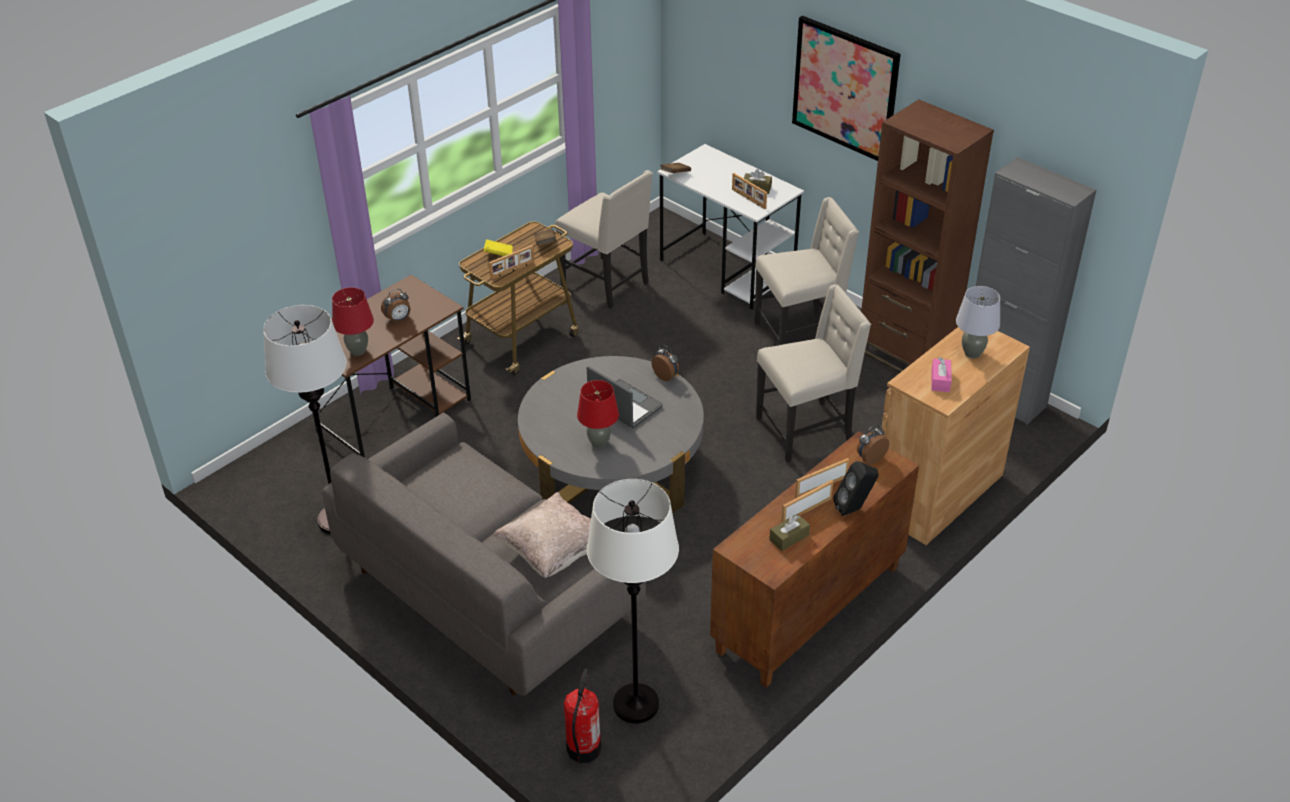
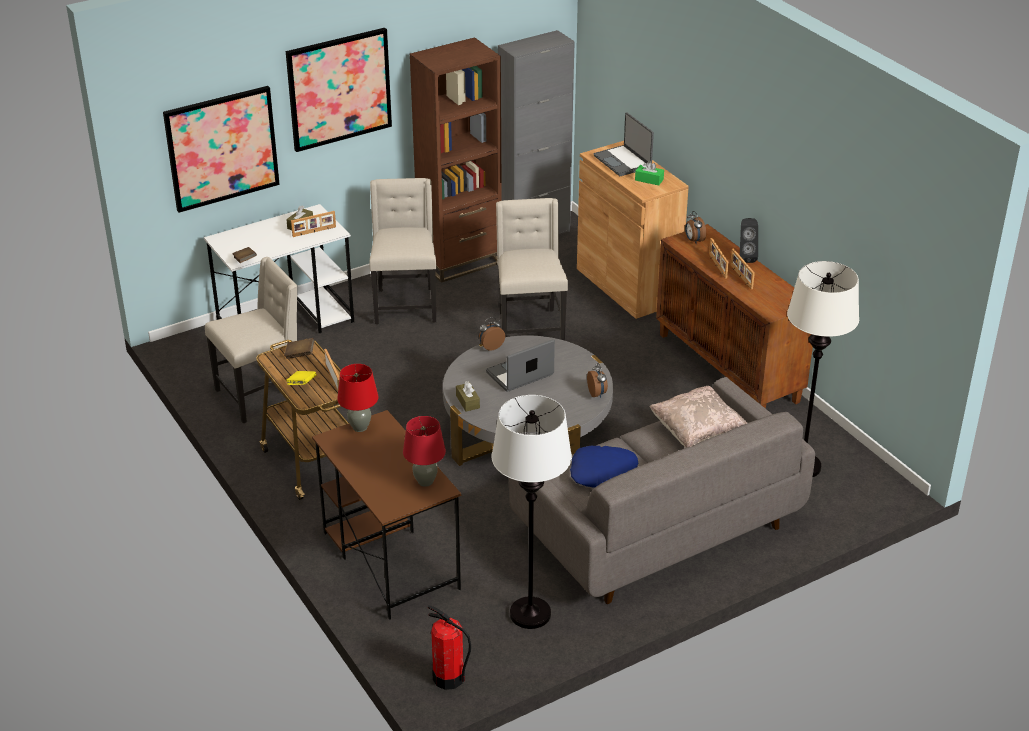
camera: 75 degrees left, 5 degrees down
(398, 319) = (386, 451): alarm clock -> alarm clock (597, 393)
(461, 490) = (604, 473): none -> blue pillow
(583, 749) = (841, 499): fire extinguisher -> fire extinguisher (448, 678)
(599, 443) = (563, 395): red table lamp -> red table lamp (359, 427)
(735, 73) = (222, 148): none -> picture
(789, 537) = (767, 289): brown tissue box -> brown tissue box (467, 402)
(940, 380) = (649, 180): pink tissue box -> green tissue box
(972, 353) = (623, 161): grey table lamp -> laptop

